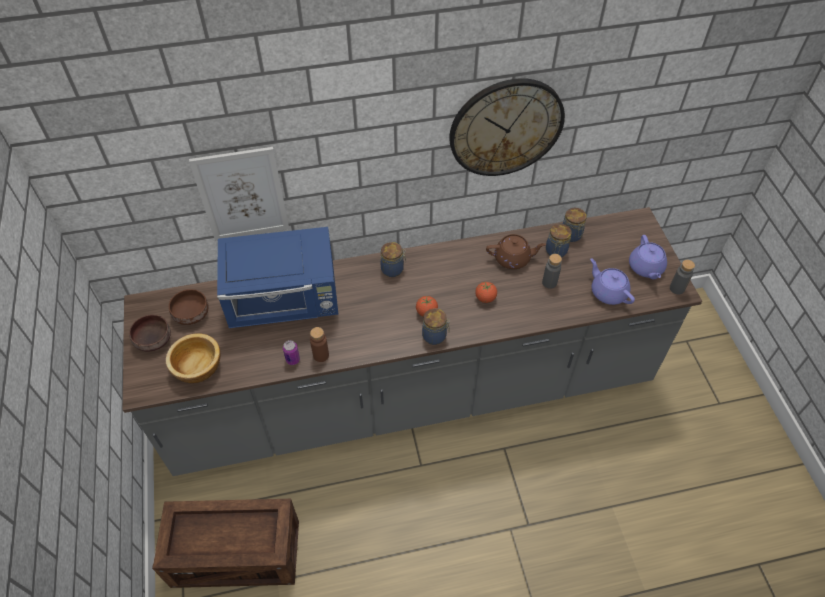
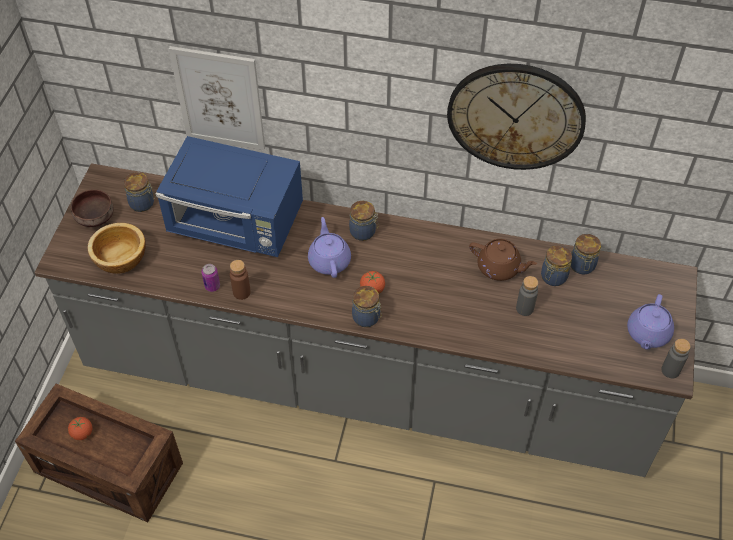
camera: 25 degrees right, 0 degrees up
(192, 313) = (143, 203): brown bowl -> jar
(485, 298) = (443, 298): tomato -> tomato (82, 433)
(608, 292) = (585, 344): purple teapot -> purple teapot (329, 260)

